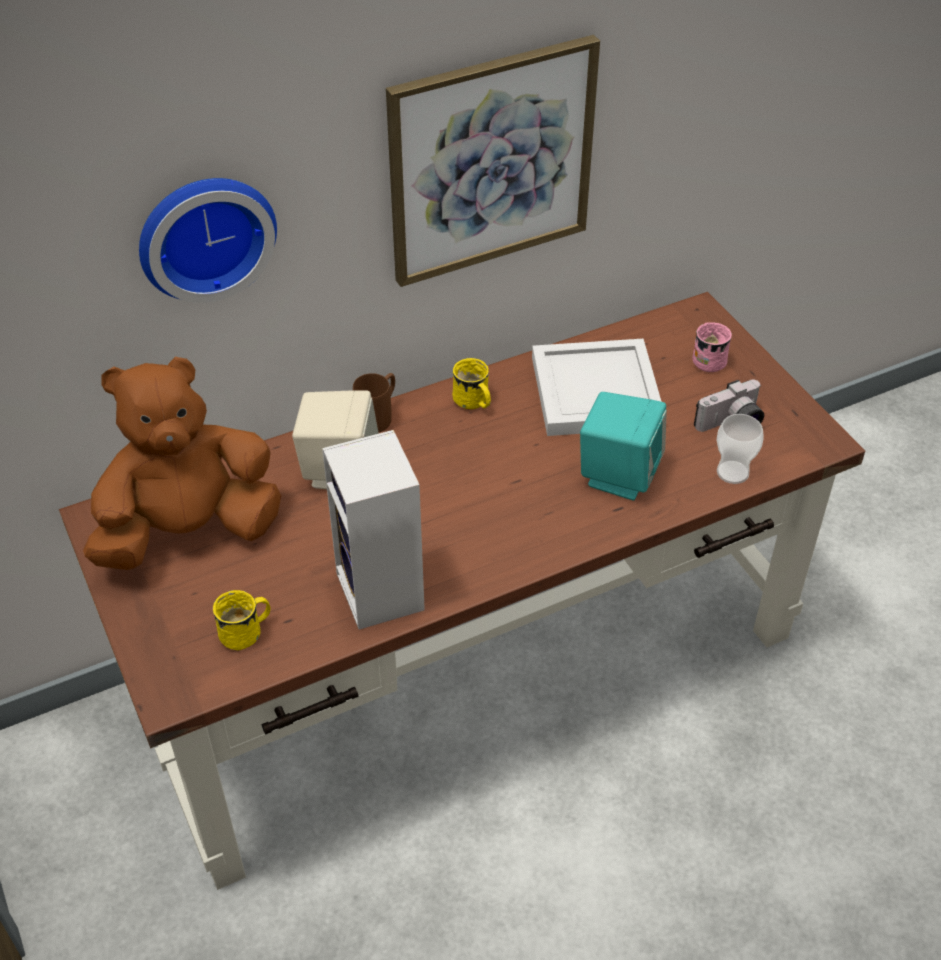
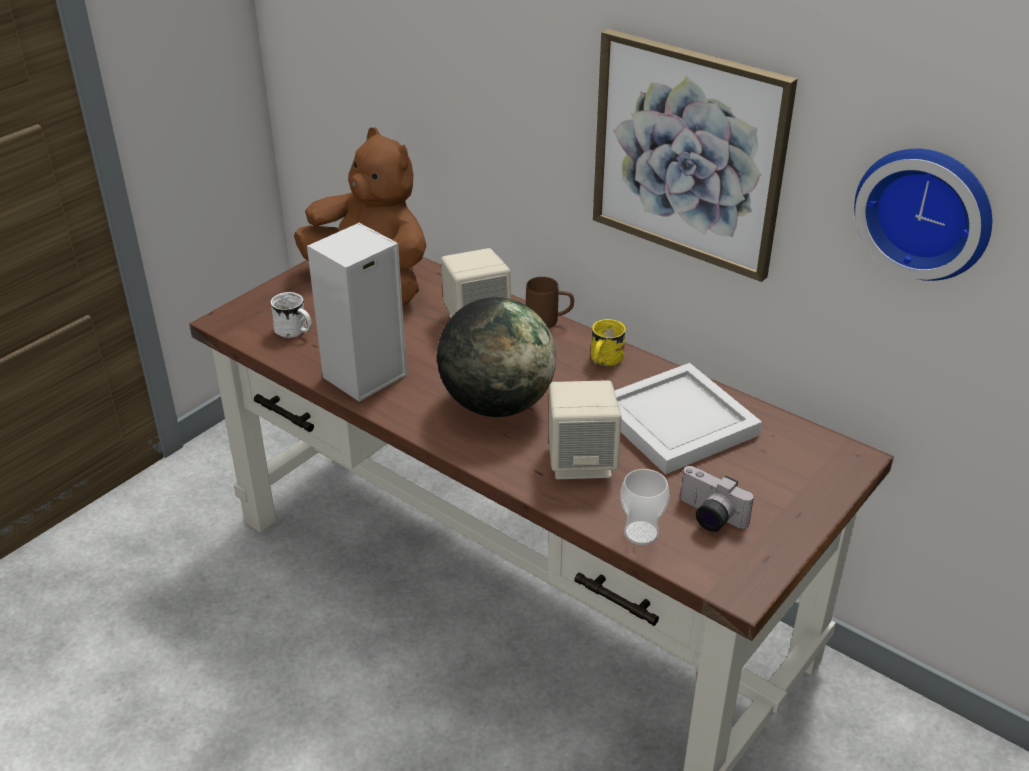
camera: 65 degrees right, 10 degrees down
(204, 234) = (473, 78): wall clock -> wall clock (926, 211)
(247, 632) = (294, 332): yellow mug -> white mug
(497, 503) = (496, 405): none -> globe
(618, 474) = (581, 462): turquoise speaker -> beige speaker
(708, 358) = (790, 479): pink mug -> none

